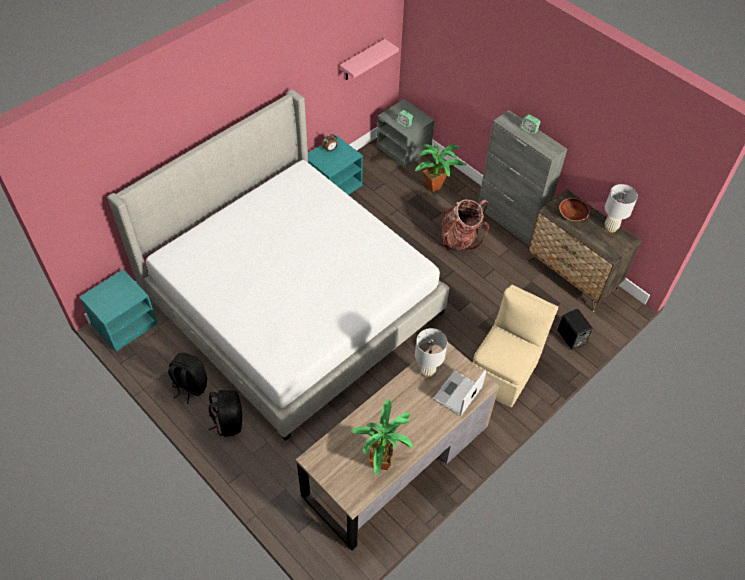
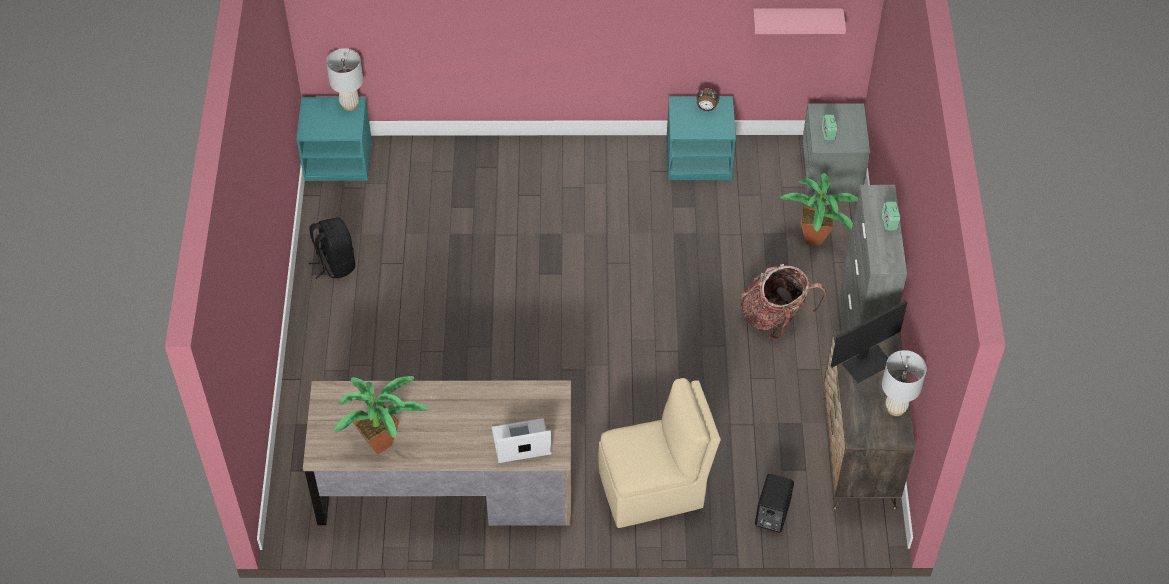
camera: 45 degrees right, 0 degrees up
(228, 422) = (334, 324): black backpack -> none
(292, 303) = (516, 255): bed -> none
(427, 371) = (517, 399): white table lamp -> white table lamp (349, 105)
(572, 215) = (867, 363): brown bowl -> monitor

